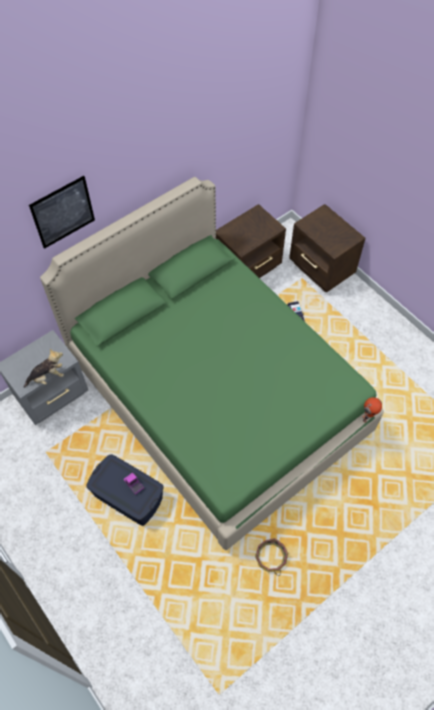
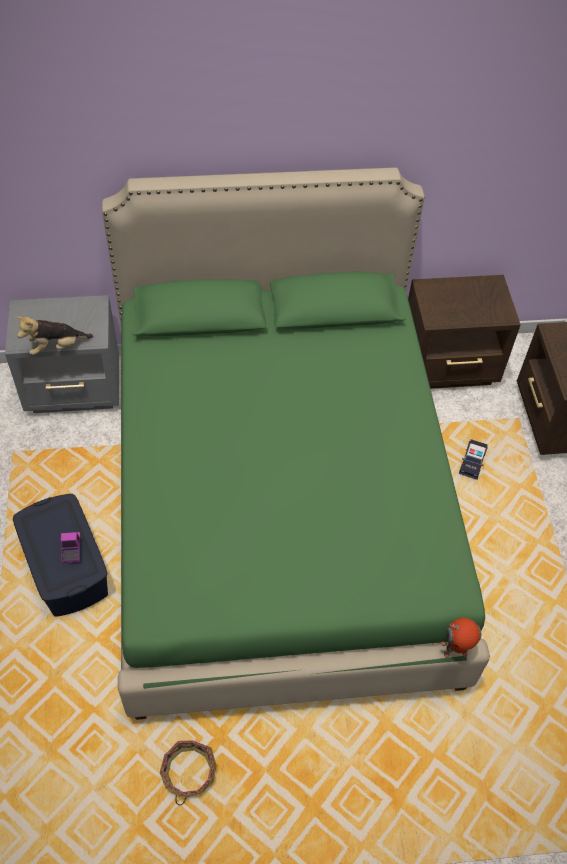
camera: 30 degrees right, 5 degrees down
(47, 377) = (56, 347): plush toy -> plush toy turned 150 degrees clockwise
(63, 212) = (162, 115): picture -> none

